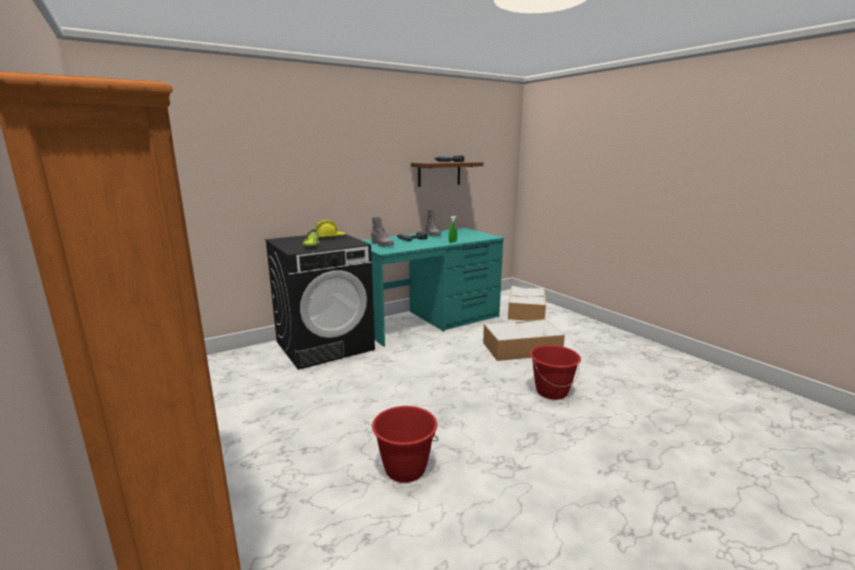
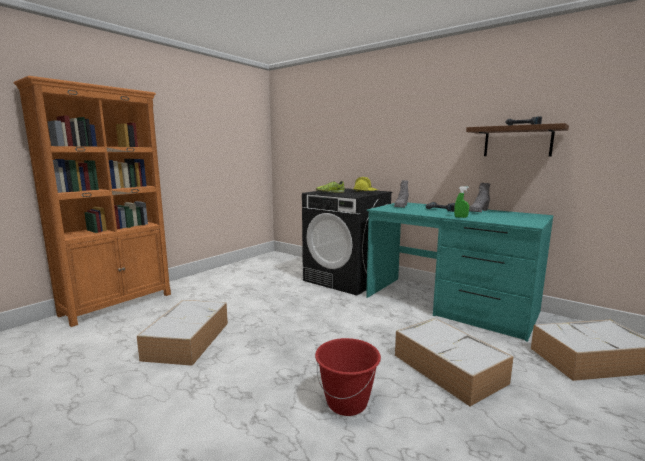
camera: 70 degrees right, 5 degrees down
(405, 469) = (188, 339): red bucket -> storage box

